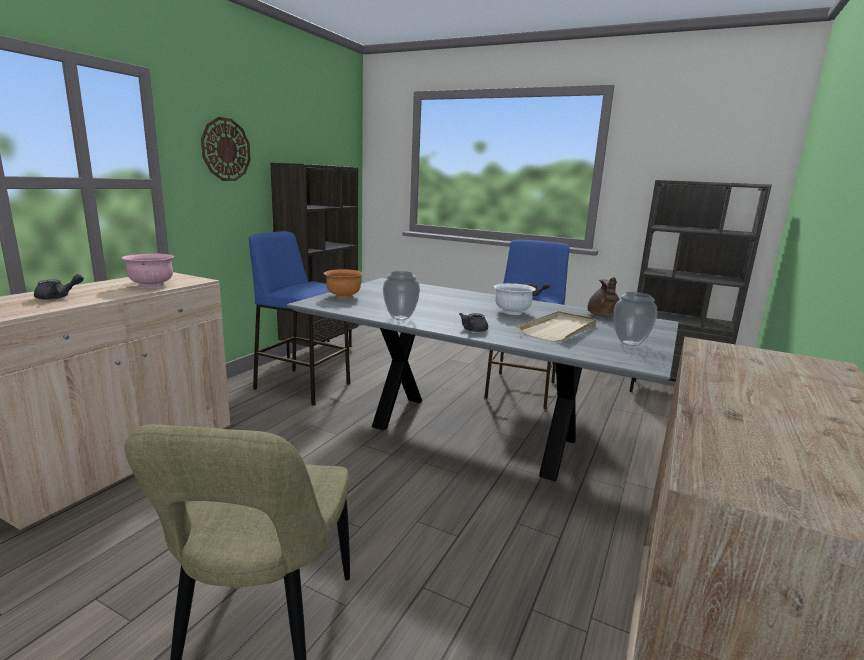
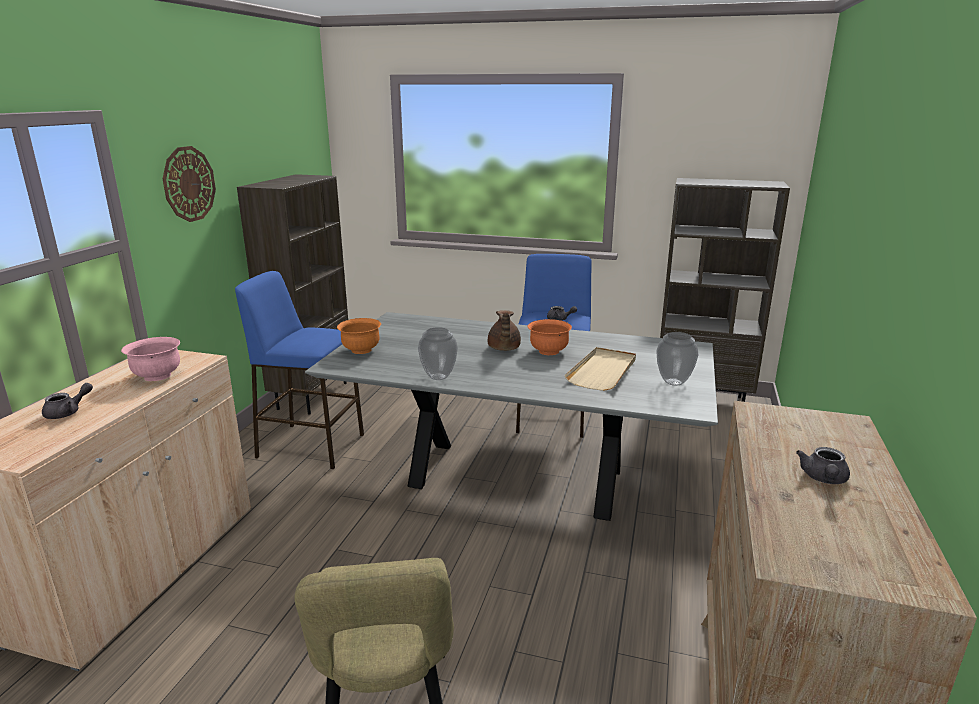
camera: 10 degrees left, 5 degrees up
(472, 330) = (518, 385): grey teapot -> grey teapot (823, 479)
(512, 312) = (548, 351): white bowl -> orange bowl
(602, 316) = (638, 344): brown teapot -> brown teapot (503, 348)

